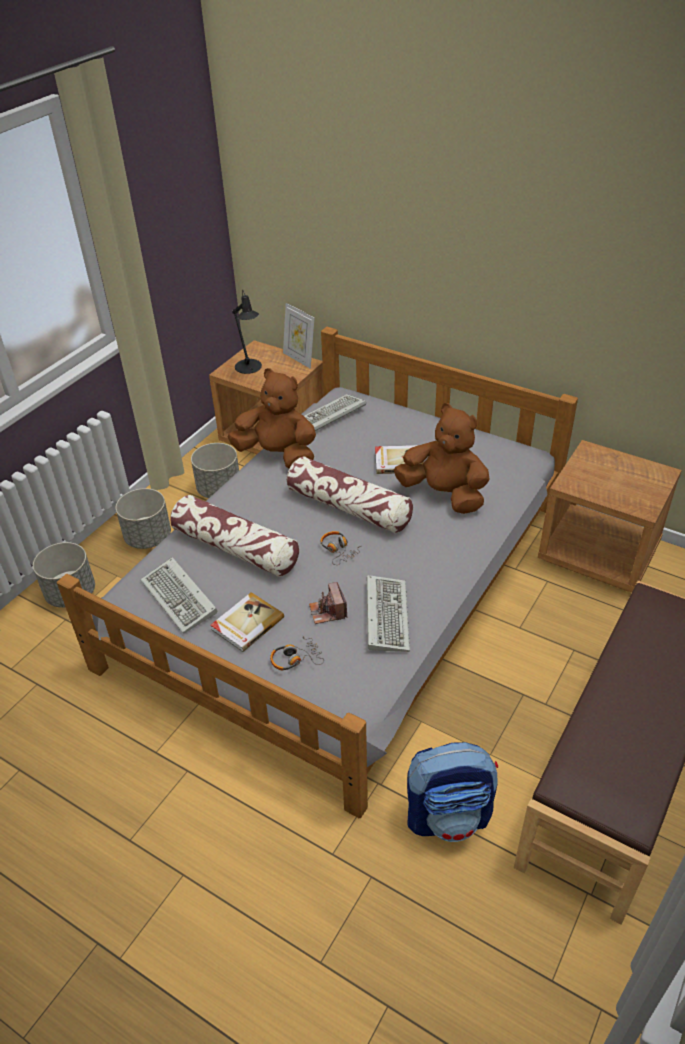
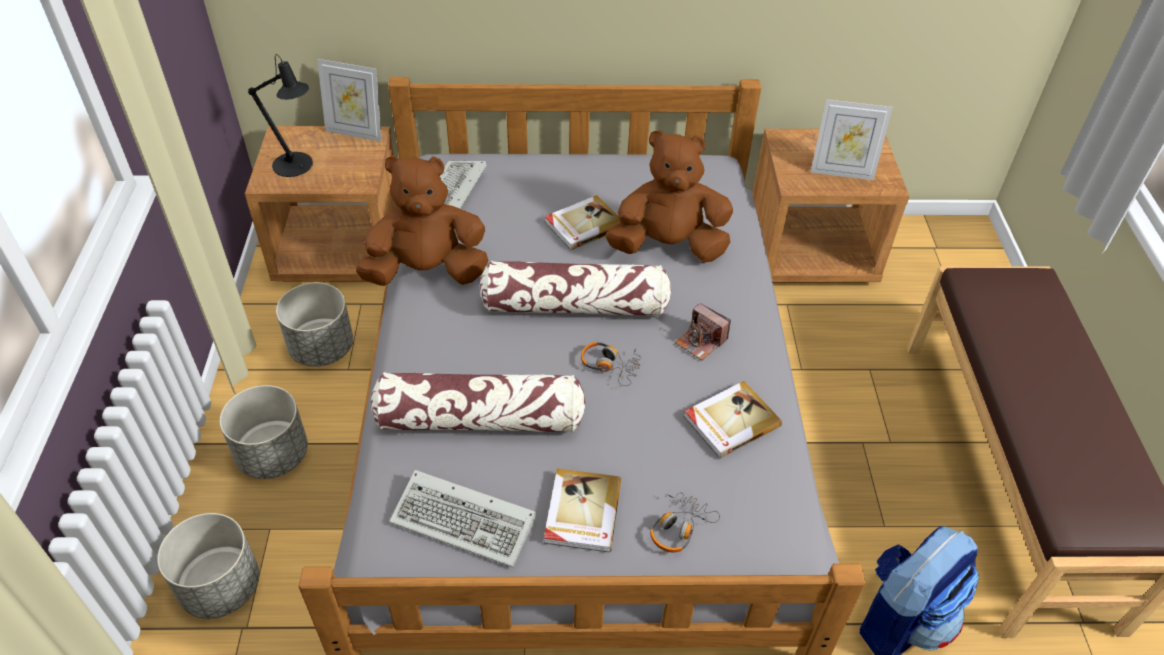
camera: 35 degrees left, 5 degrees up
(328, 611) = (664, 449): camera -> camera (701, 342)
(385, 614) = (730, 421): keyboard -> book
(614, 488) = (841, 172): none -> picture frame

